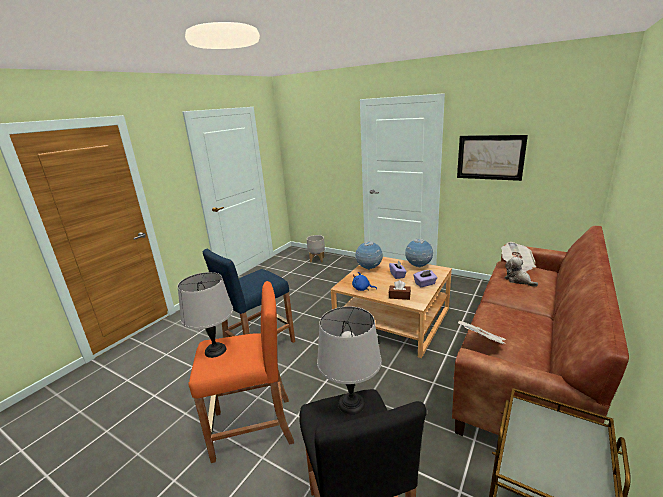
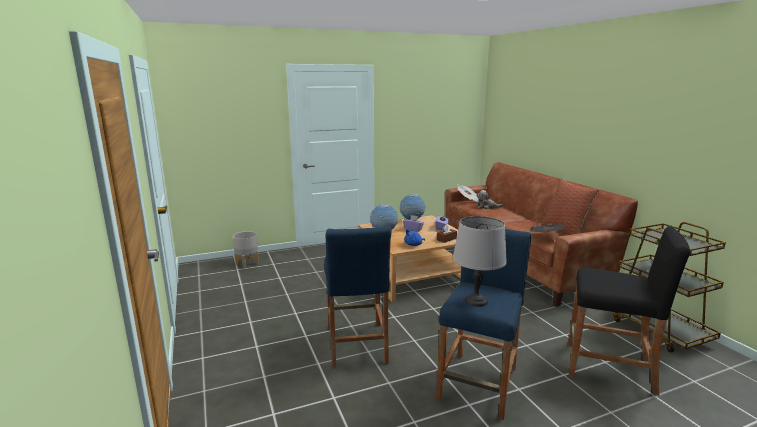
camera: 55 degrees left, 5 degrees down
(253, 428) = (478, 383): orange stool -> blue stool
(352, 404) = (596, 273): grey table lamp -> none
(490, 157) = (412, 121): picture -> none
(546, 351) = (565, 230): none -> pillow

